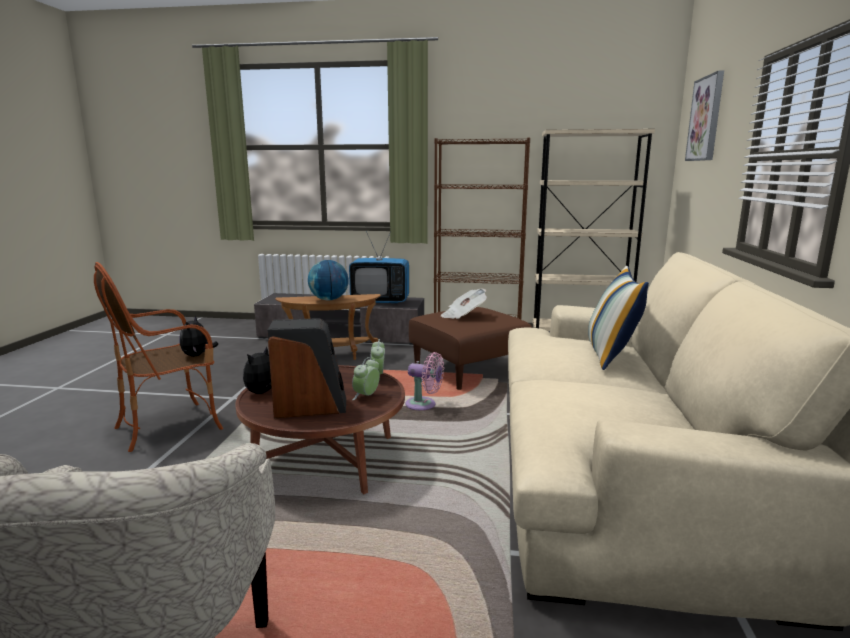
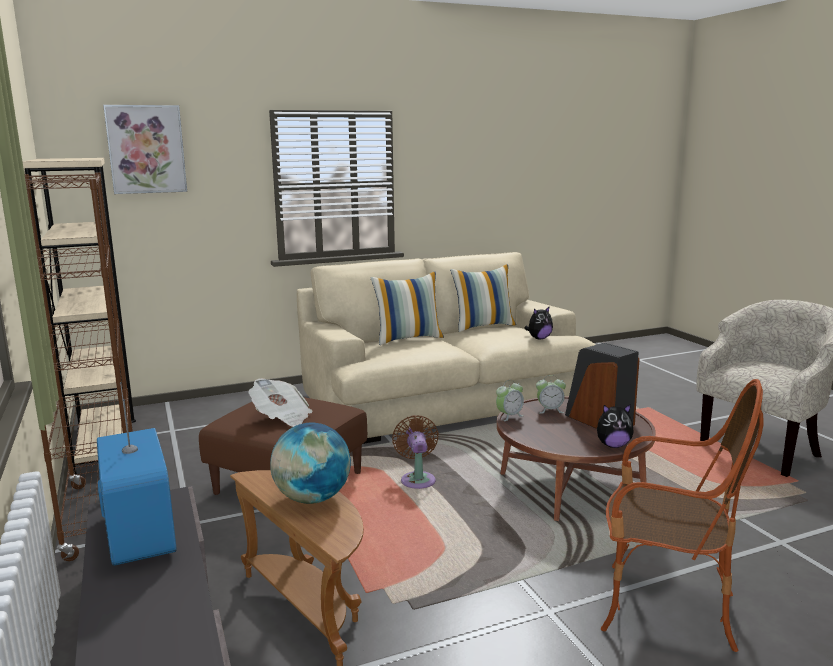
camera: 120 degrees left, 0 degrees up
(197, 355) = (627, 501): plush toy -> plush toy (539, 338)
(423, 405) = (417, 479): pink fan -> brown fan
(682, 416) = (483, 326): none -> pillow

